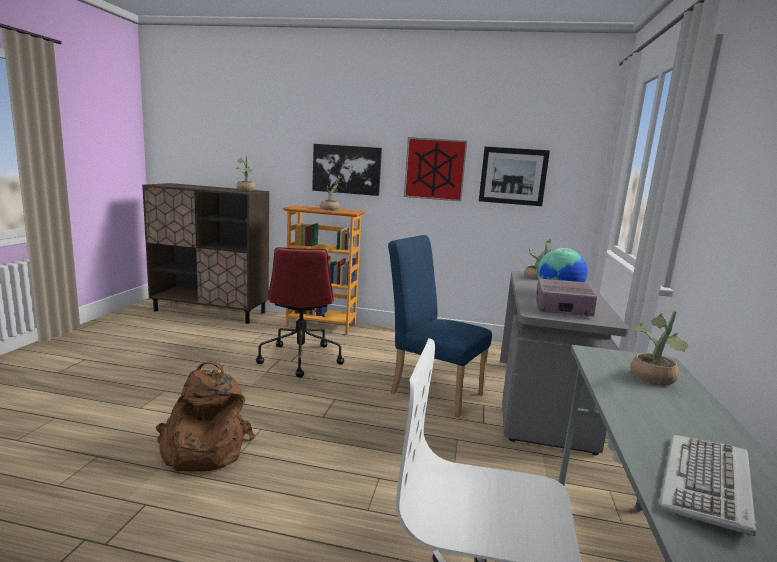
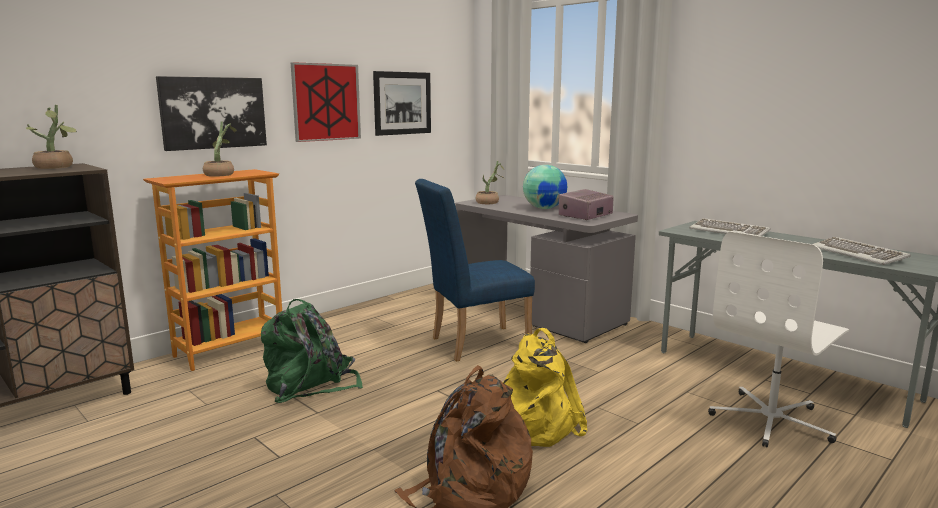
camera: 55 degrees left, 0 degrees up
(300, 358) = (310, 384): red office chair -> green backpack
(316, 452) = (532, 424): none -> yellow backpack
(653, 379) = (729, 231): potted plant -> keyboard

